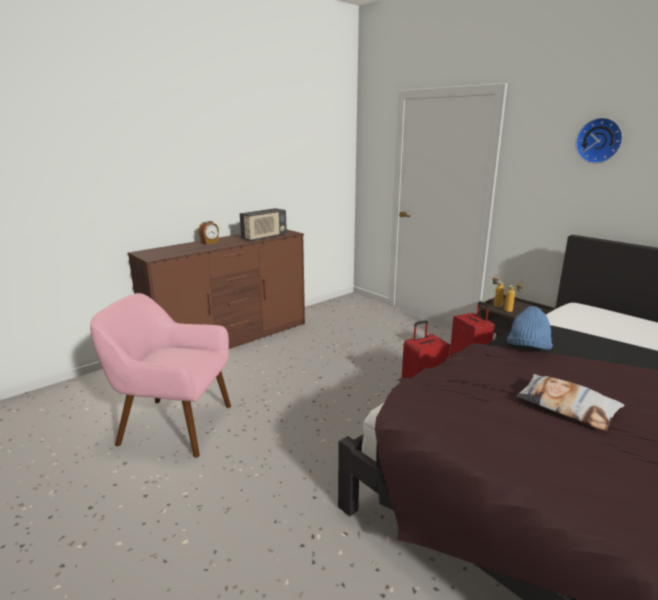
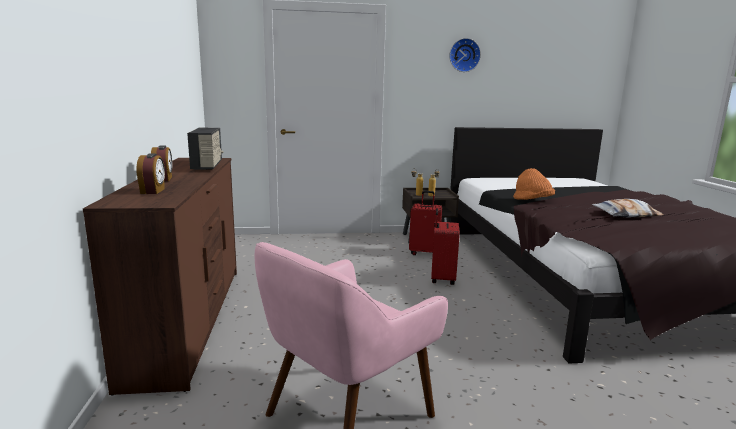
camera: 55 degrees left, 5 degrees down
(177, 249) = (153, 191): none -> alarm clock
(528, 349) = (532, 201): blue hat -> orange hat

